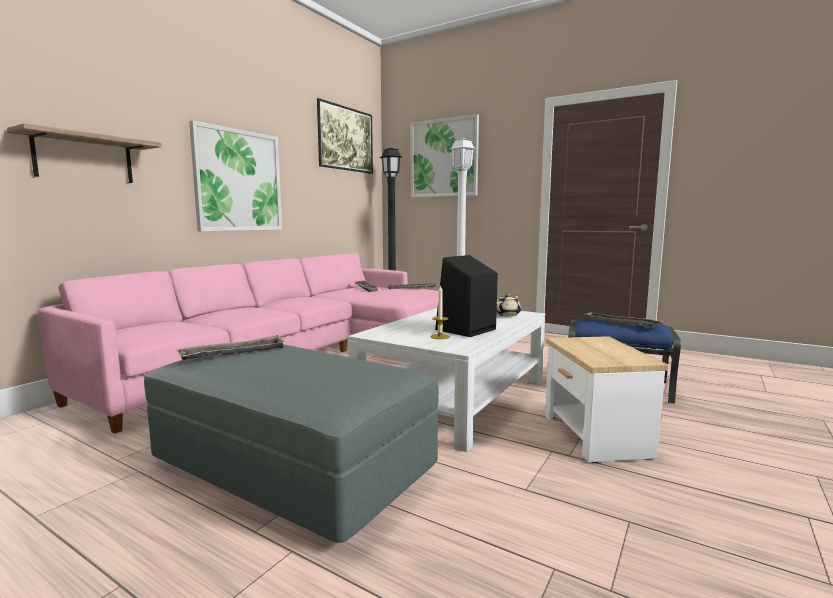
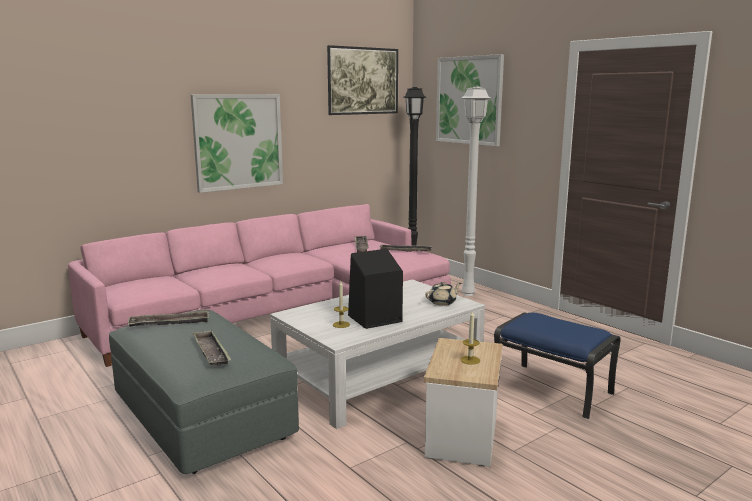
camera: 20 degrees right, 5 degrees up
(84, 158) = (102, 142): shelf -> none
(607, 350) = (470, 360): none -> candle
(621, 323) = (552, 327): tray -> tray (211, 352)

